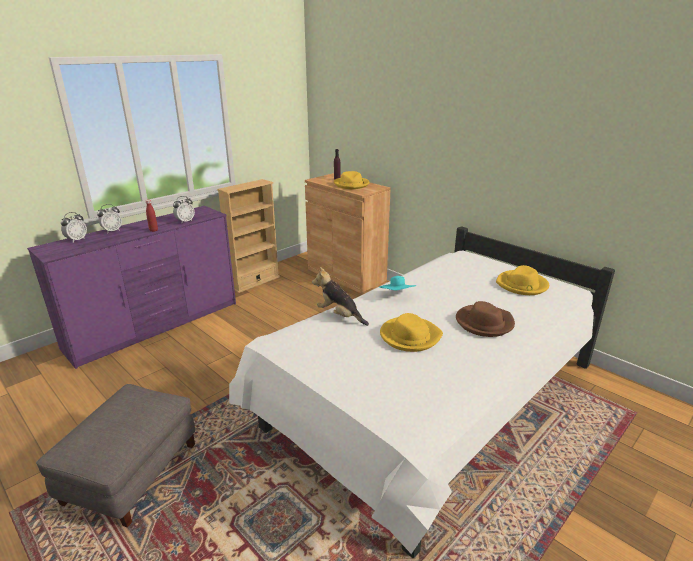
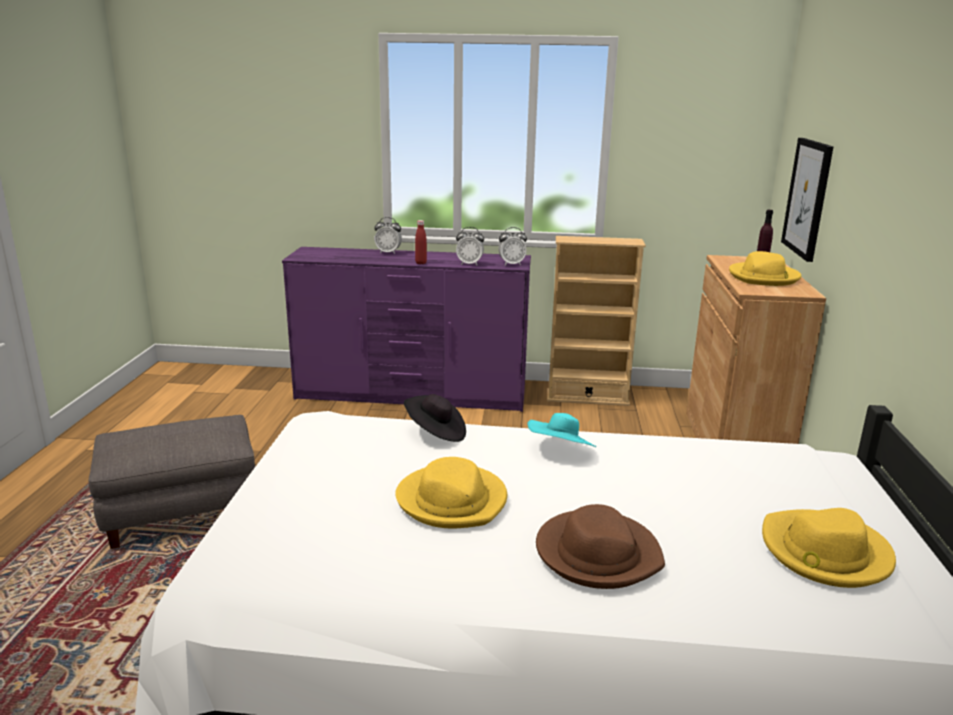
camera: 50 degrees right, 5 degrees down
(77, 240) = (345, 251): alarm clock -> alarm clock (511, 264)
(339, 316) = (436, 433): plush toy -> black hat
(352, 139) = (808, 198): none -> picture

